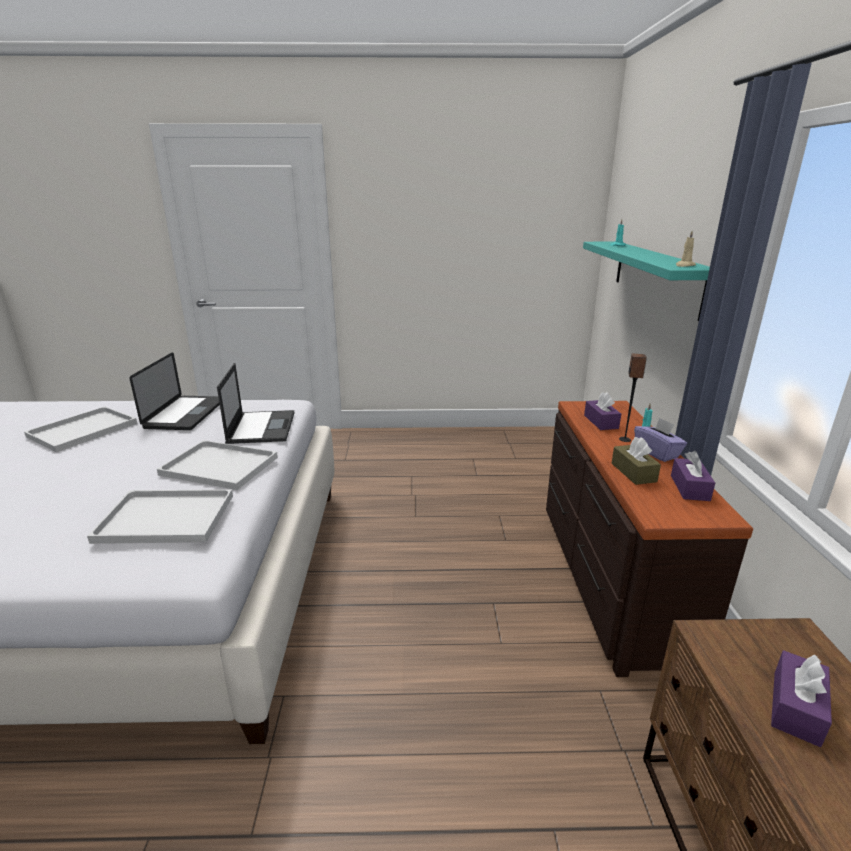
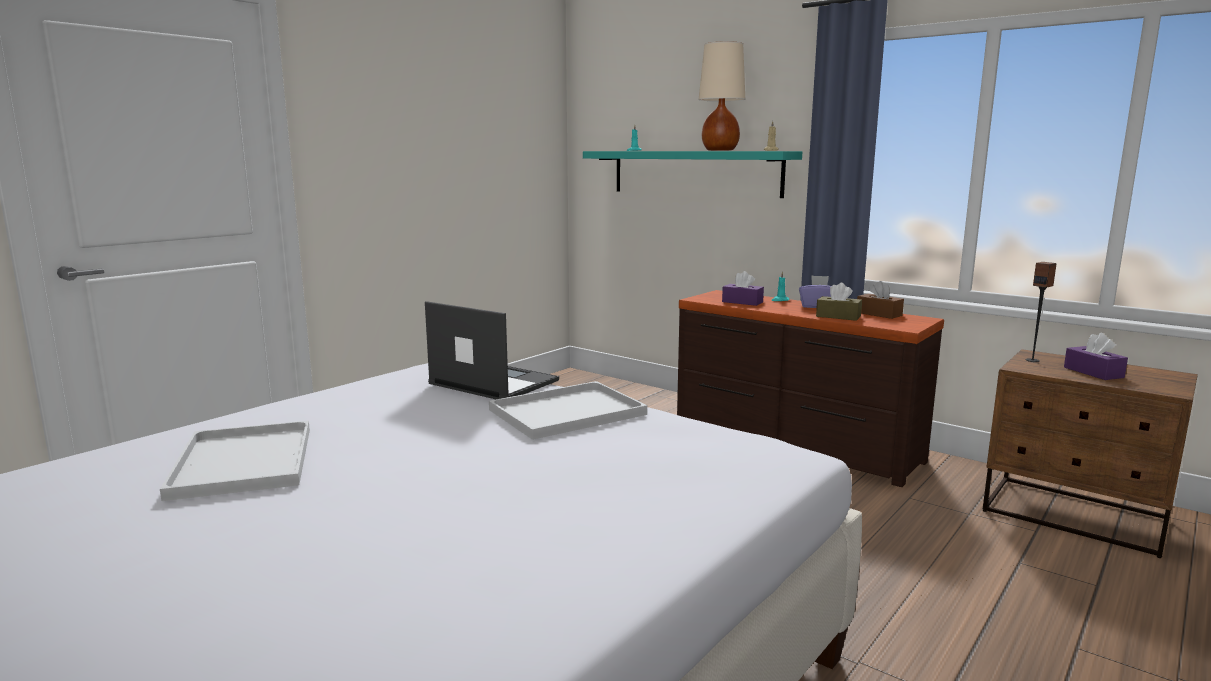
camera: 50 degrees left, 10 degrees down
(163, 519) = (670, 446): white tray -> none
(185, 414) = (346, 405): laptop -> none
(625, 439) = (783, 305): speaker -> speaker (1032, 360)
(656, 257) = (720, 150): none -> beige table lamp
(689, 488) = (878, 314): purple tissue box -> brown tissue box

